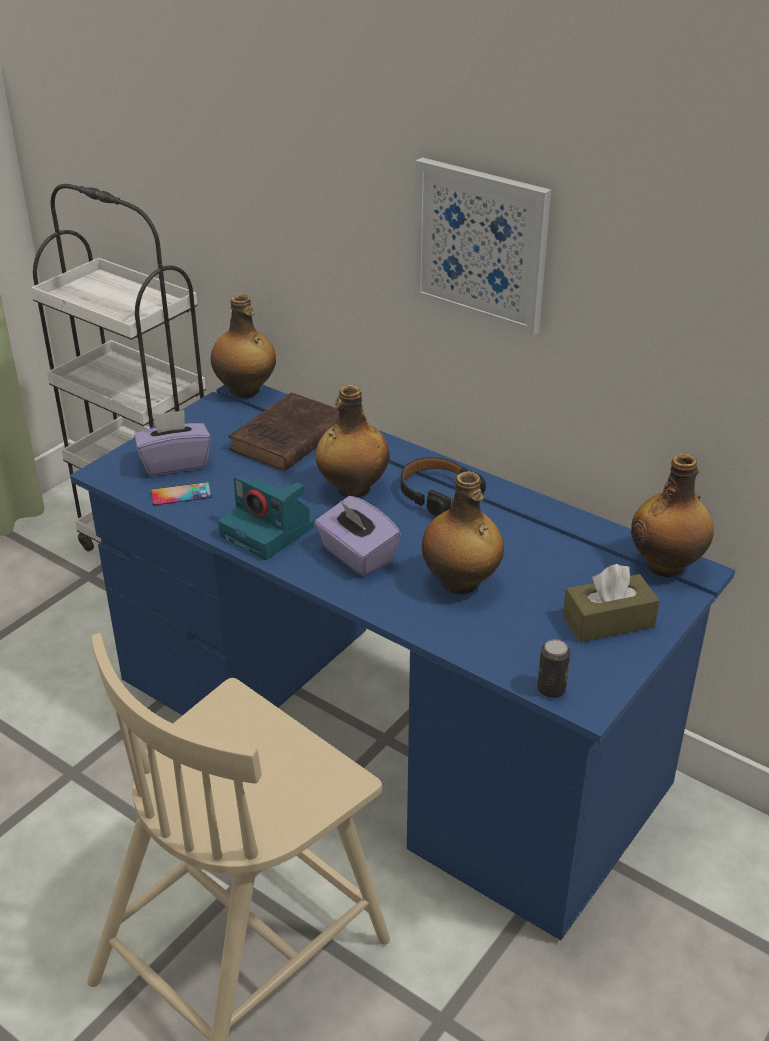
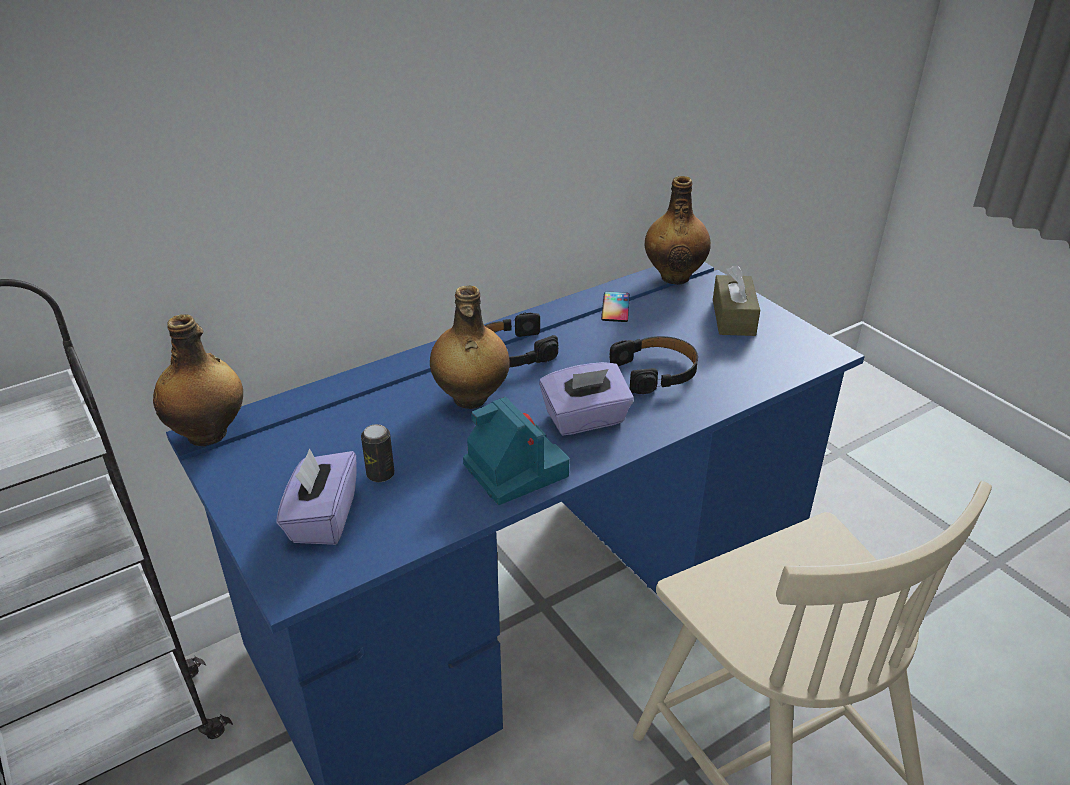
camera: 70 degrees left, 0 degrees up
(181, 494) = (395, 523): phone -> phone (615, 307)
(269, 532) = (513, 468): camera -> camera turned 90 degrees counterclockwise
(287, 439) = (343, 423): brown book -> none
(460, 583) = (656, 372): bottle -> black headphones
(481, 245) = (453, 97): picture -> none
(551, 689) = (808, 362): can -> can (380, 474)

